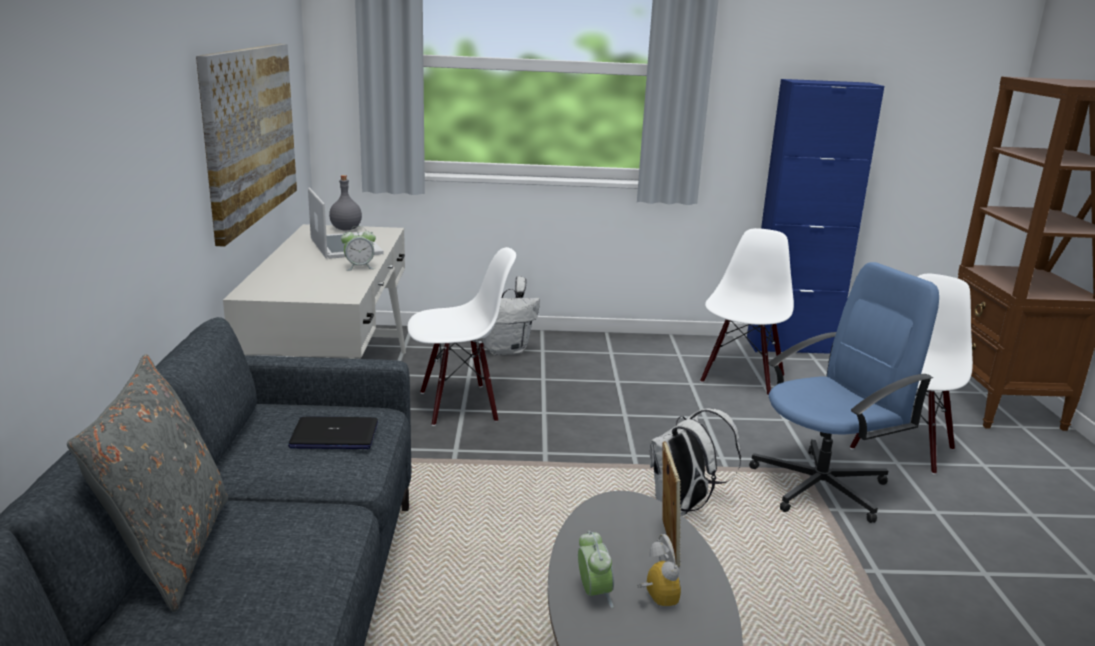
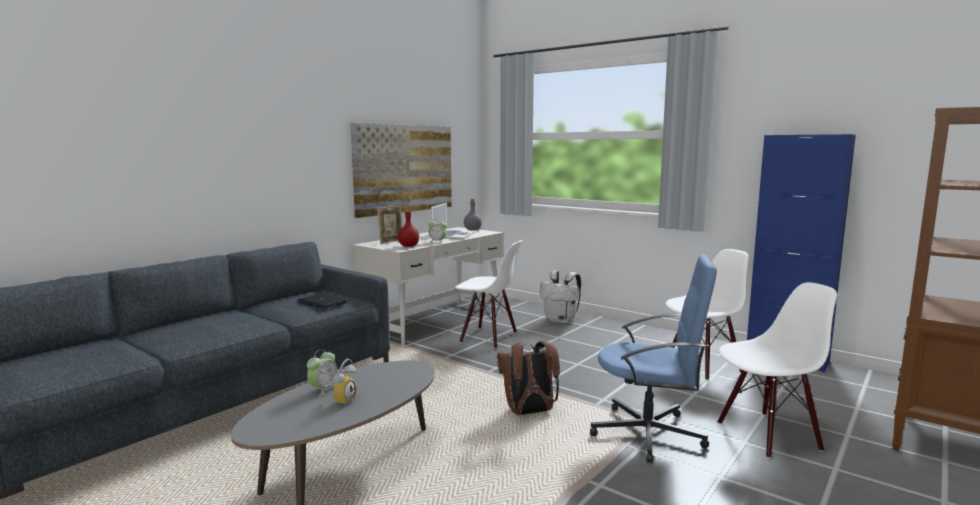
camera: 40 degrees right, 10 degrees down
(169, 550) = (197, 318): grey pillow -> none
(338, 286) = (408, 246): none -> red bottle
(667, 542) = (398, 385): picture frame -> picture frame (391, 242)
(683, 507) = (529, 412): white backpack -> brown backpack

